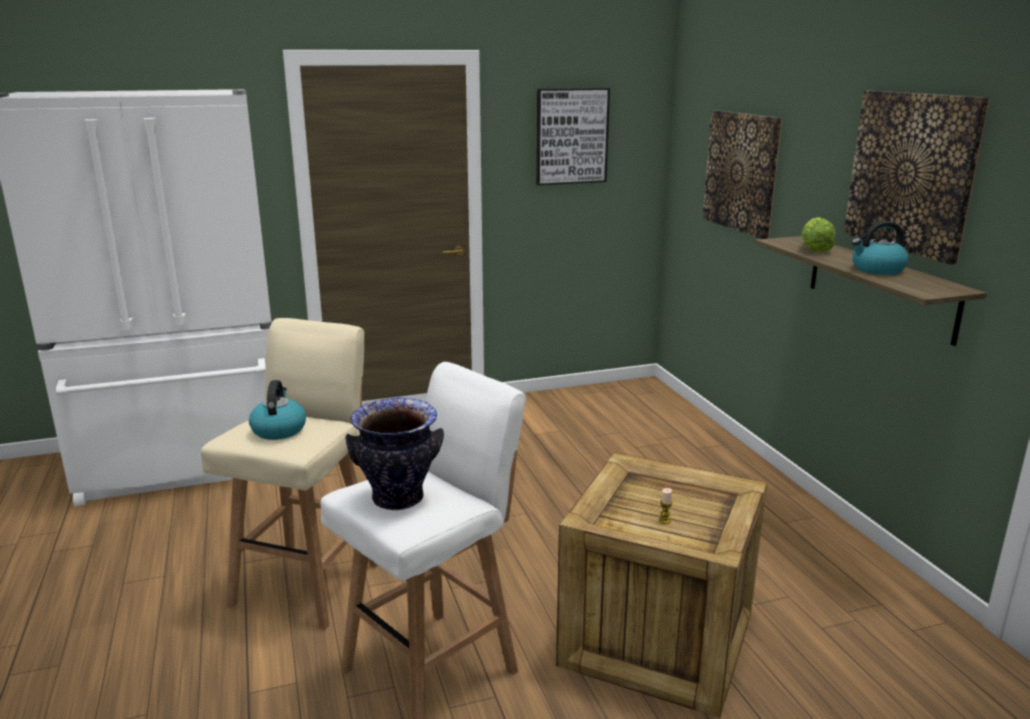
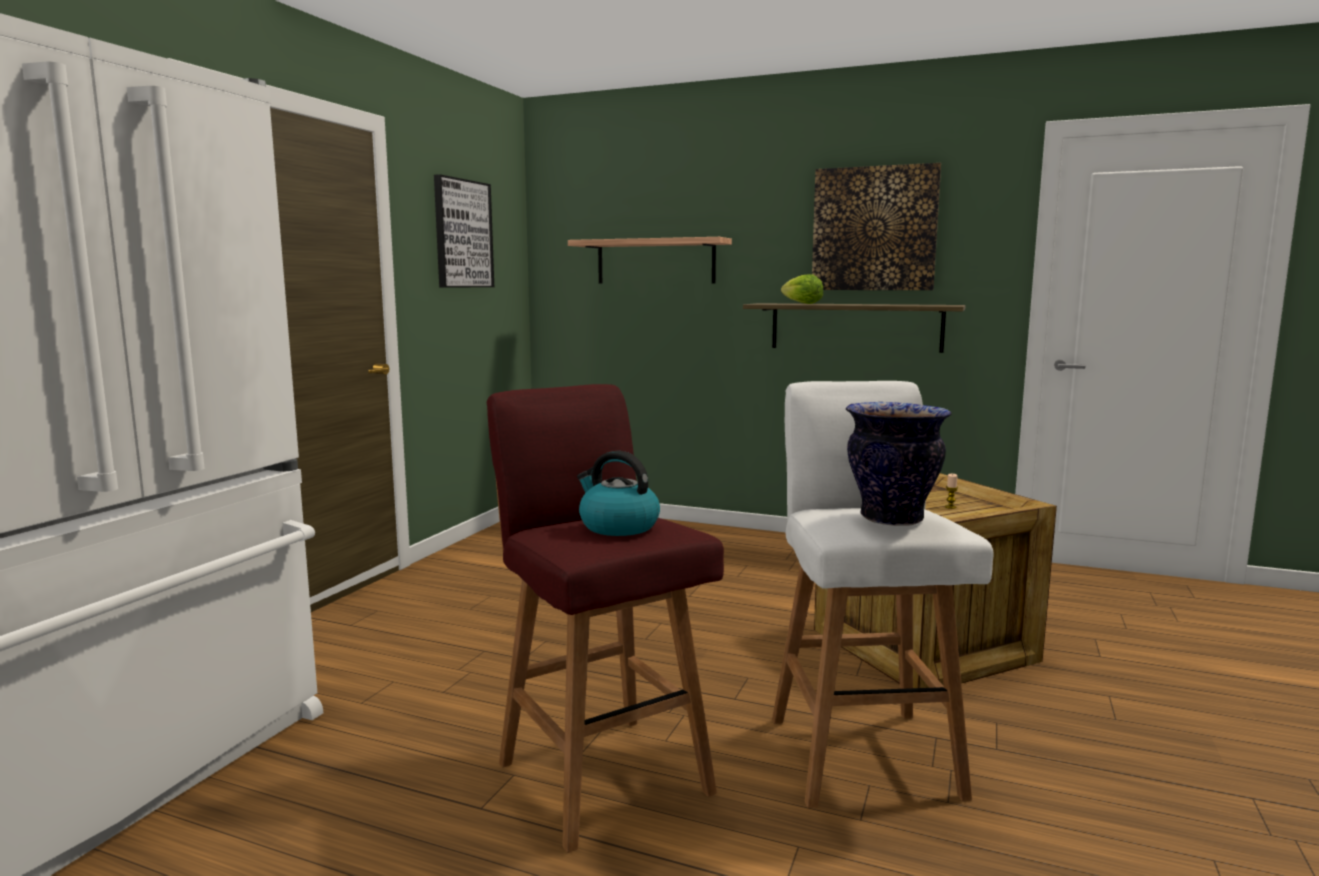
camera: 50 degrees left, 10 degrees down
(308, 582) = (602, 774): beige stool -> red stool
(742, 172) = (655, 261): picture -> shelf
(877, 270) = (879, 304): kettle -> none

